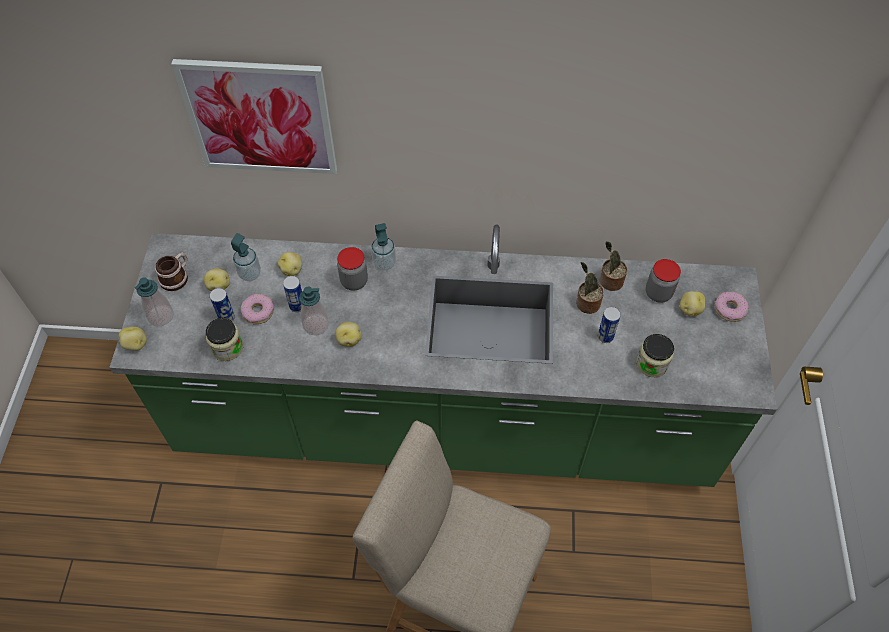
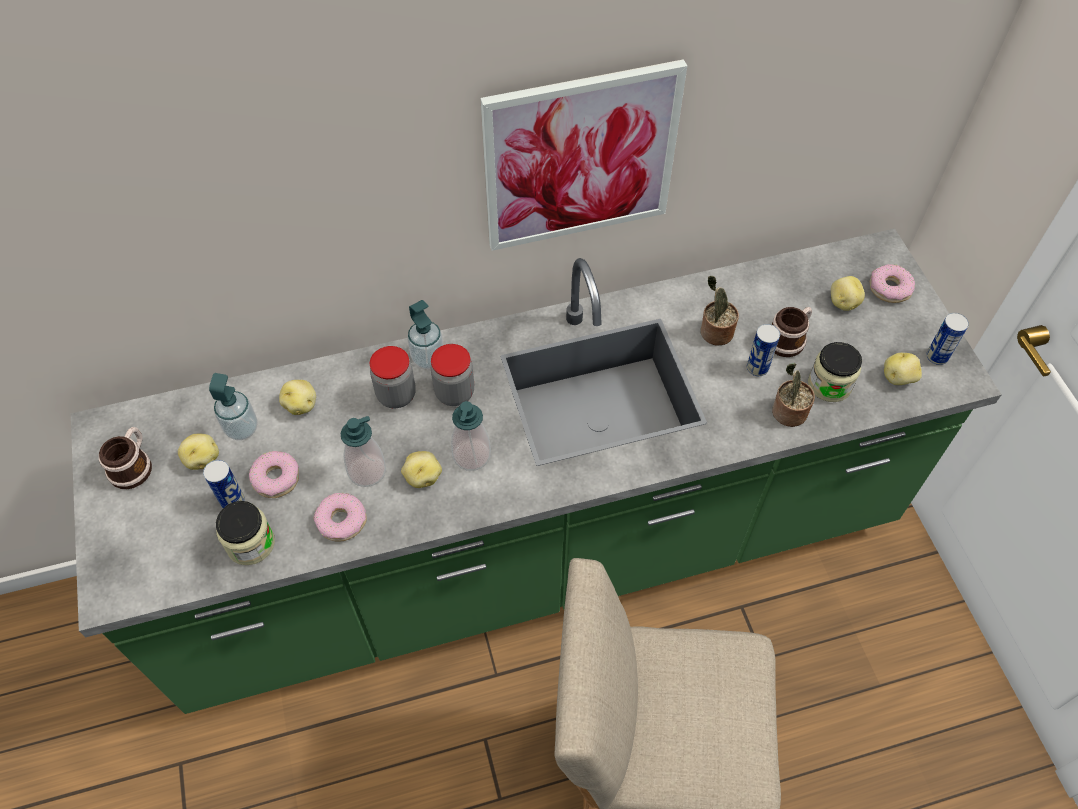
camera: 20 degrees left, 0 degrees up
(136, 345) = (108, 584): potato -> potato (898, 378)
(160, 316) = (131, 529): soap dispenser -> soap dispenser (471, 455)
(260, 117) = (211, 188): picture -> picture (580, 157)
(287, 351) = (341, 521): none -> donut
(297, 306) = (329, 453): can -> can (937, 357)
(609, 281) = (730, 296): potted plant -> potted plant (787, 413)
(637, 323) = (788, 339): none -> mug
(658, 293) = (796, 293): jar -> jar (454, 393)

